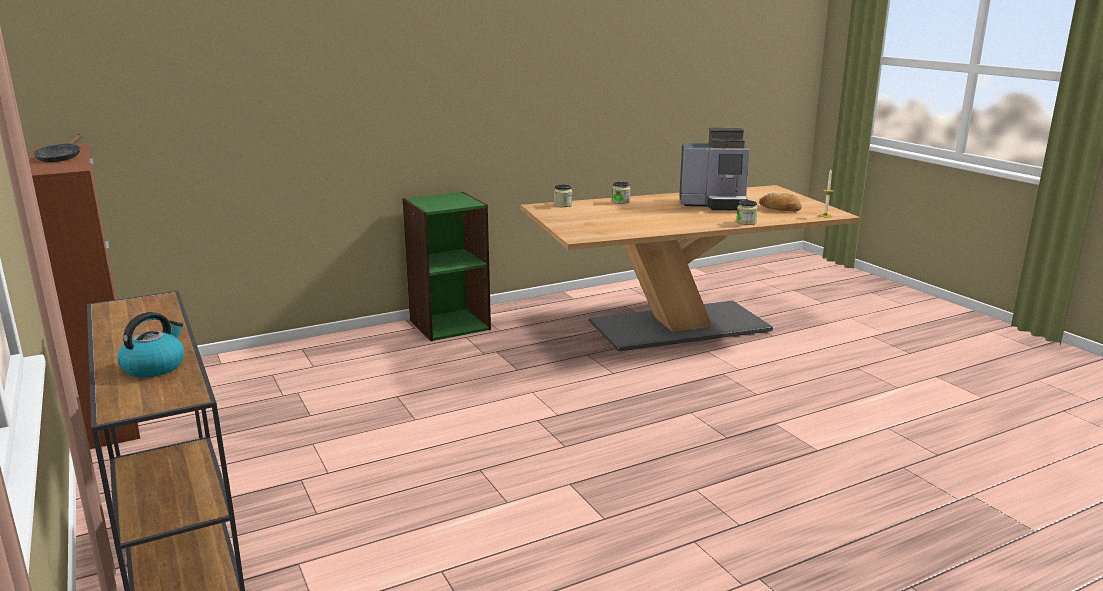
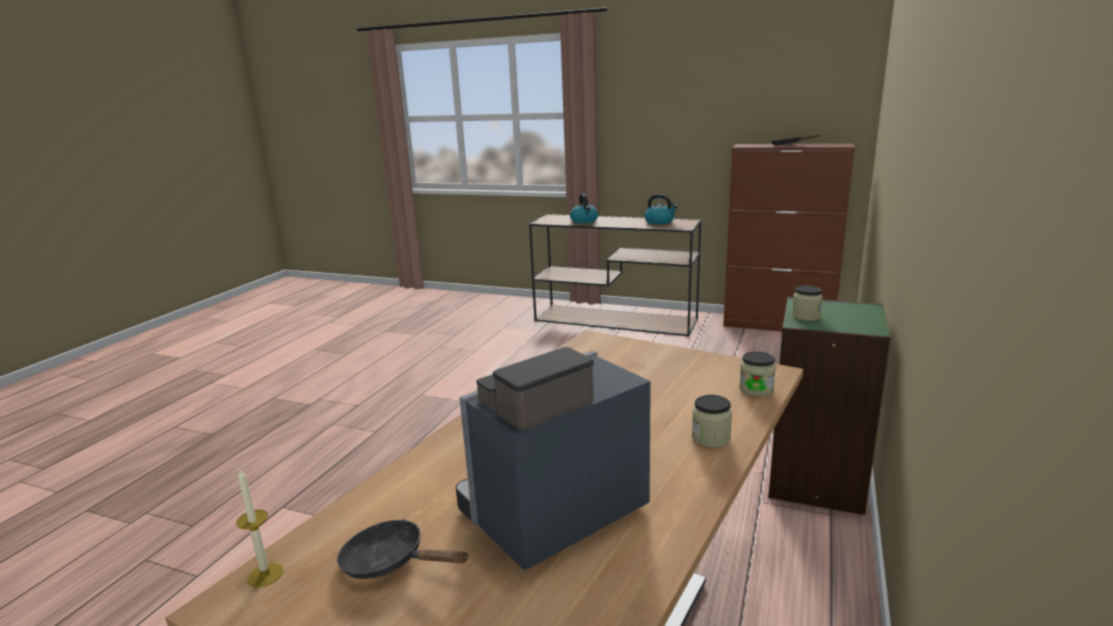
camera: 140 degrees right, 0 degrees up
(126, 319) = (660, 222): none -> kettle
(746, 222) = (425, 461): jar -> jar (806, 316)
(779, 209) = (391, 561): bread -> black frying pan

